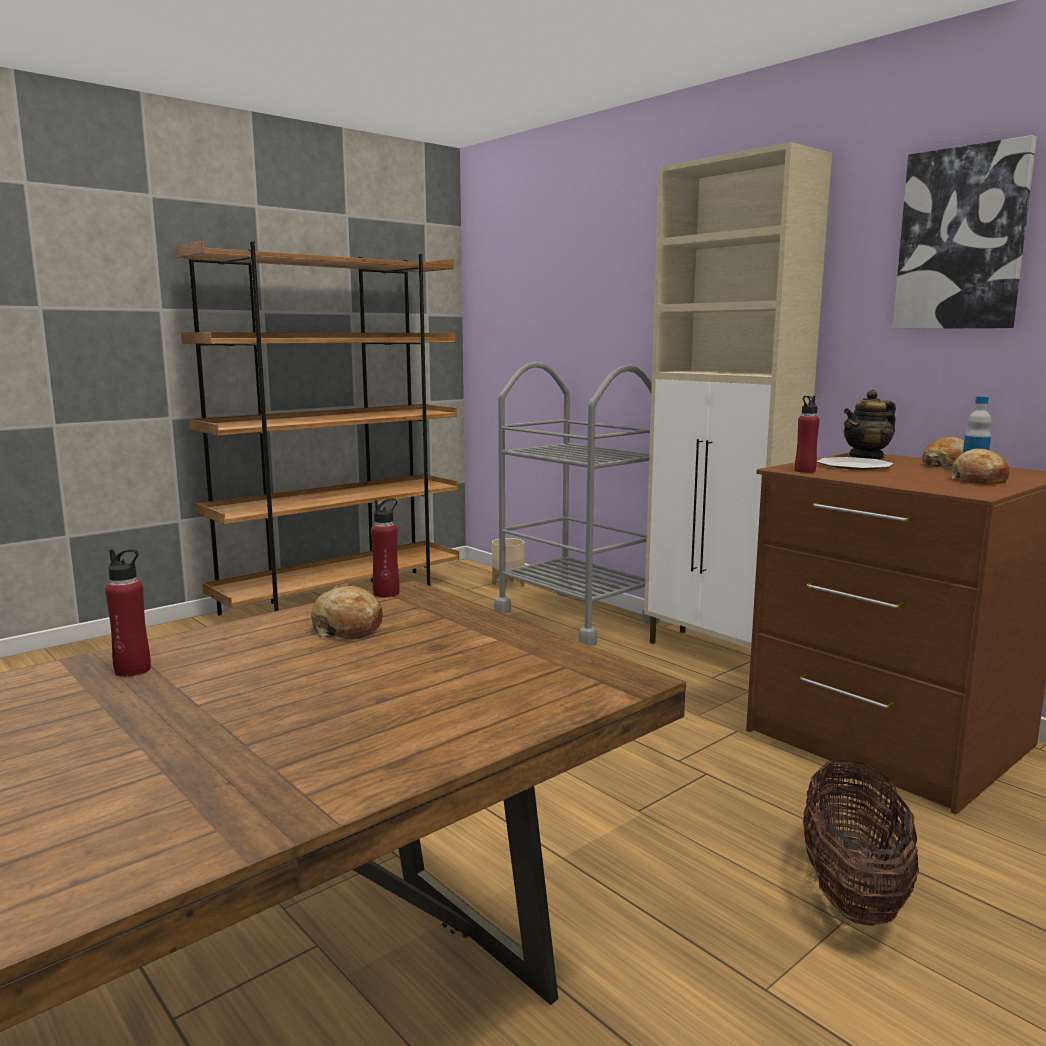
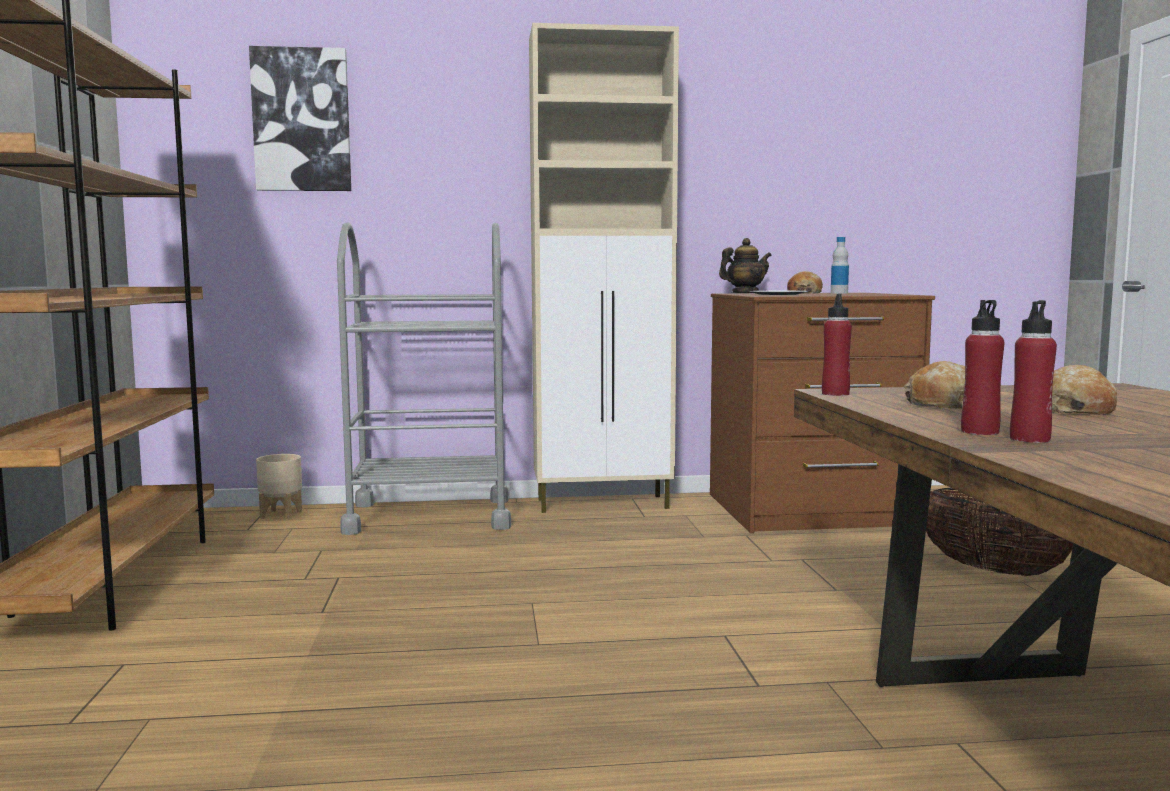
camera: 55 degrees left, 5 degrees down
(805, 471) = (783, 295): red bottle -> red bottle (980, 432)
(867, 457) = (744, 293): teapot -> teapot turned 120 degrees counterclockwise
(962, 239) = (771, 126): picture -> picture (302, 120)
(978, 480) = (867, 293): bread -> bread (1074, 410)

